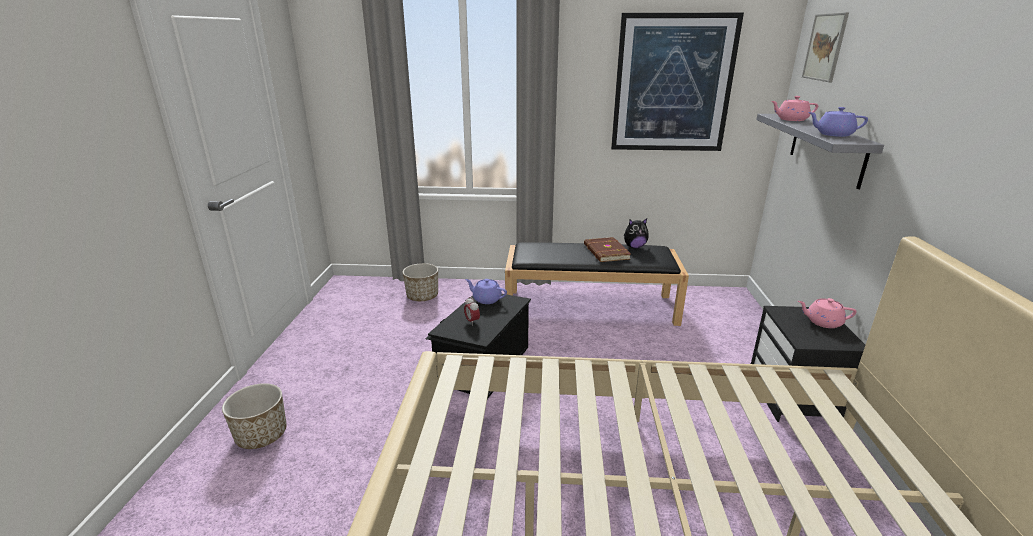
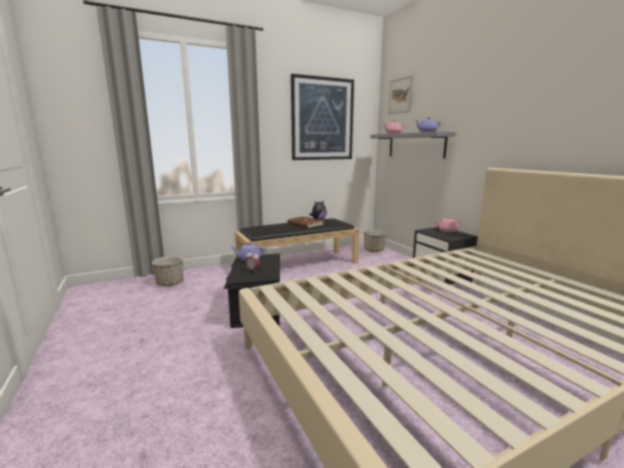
camera: 30 degrees left, 10 degrees down
(261, 435) = (92, 411): planter -> planter (374, 250)

